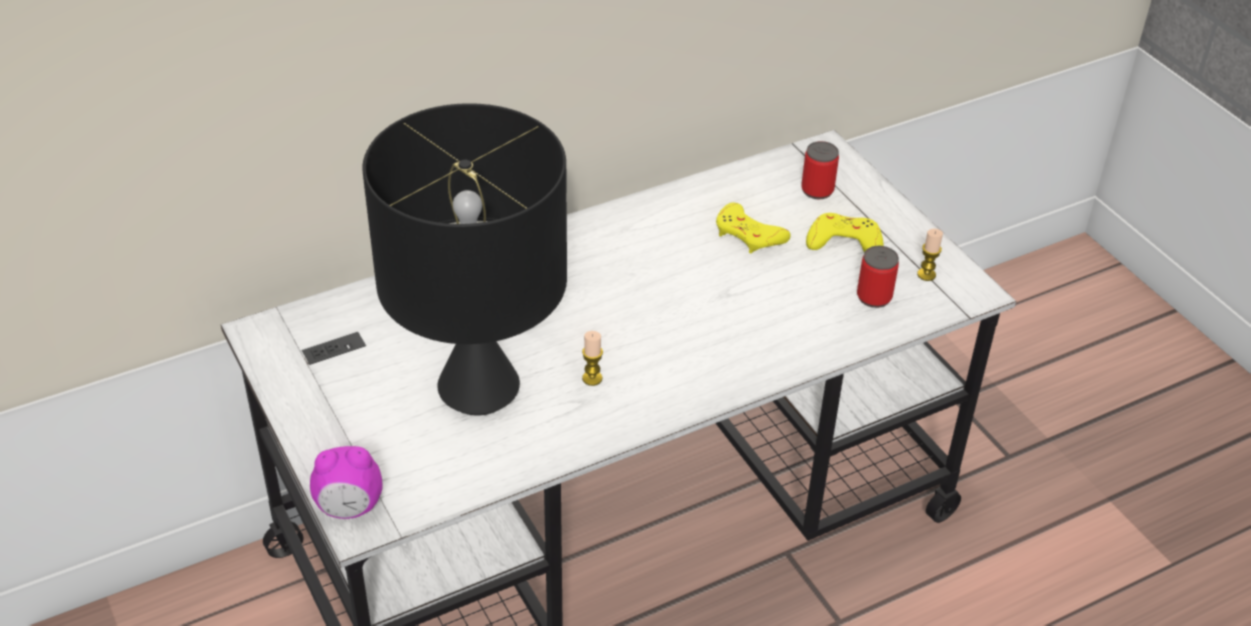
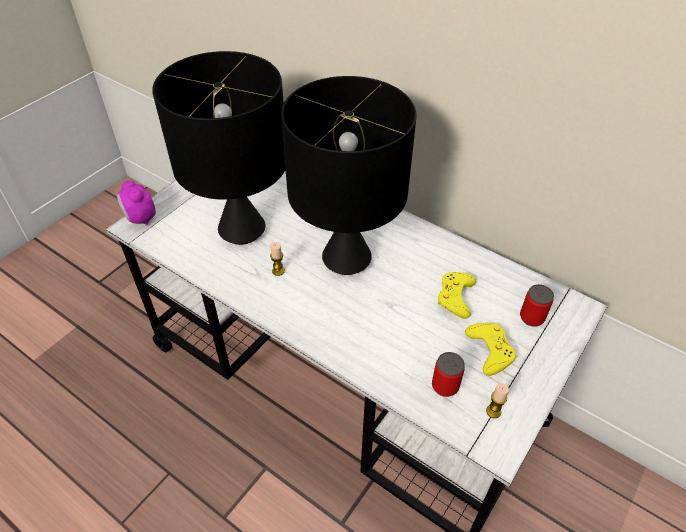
camera: 65 degrees right, 5 degrees up
(619, 305) = (346, 260): none -> black table lamp

